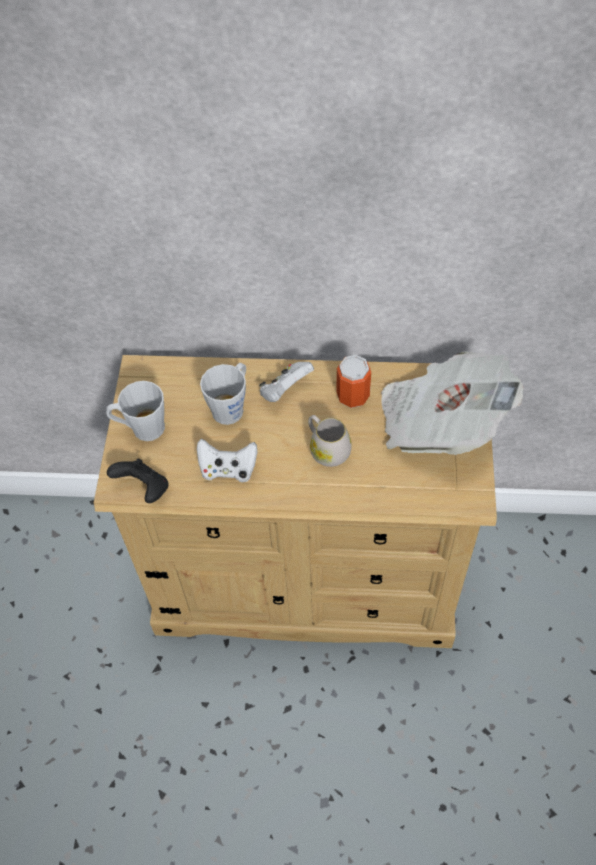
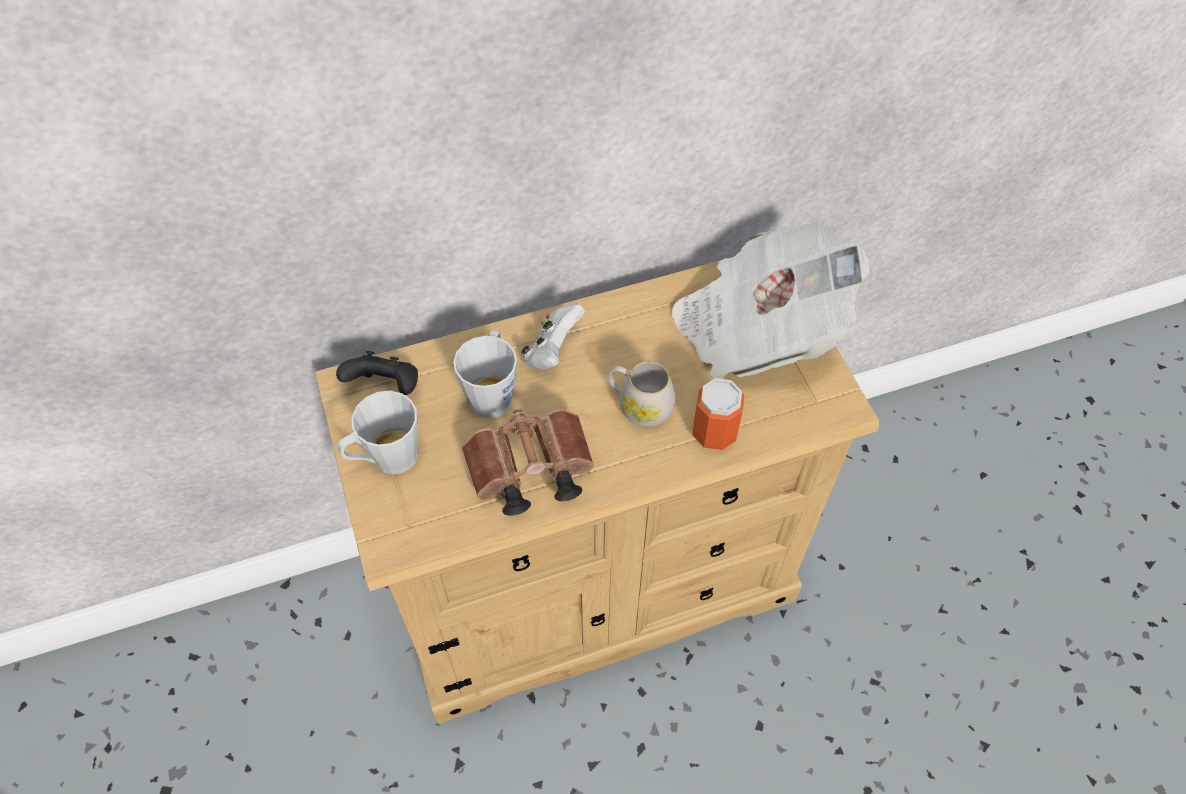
camera: 25 degrees left, 0 degrees up
(144, 489) = (428, 537): black game controller -> black game controller (386, 387)
(228, 469) = (527, 473): white game controller -> brown binoculars
(353, 396) = (639, 330): can -> can (714, 432)

